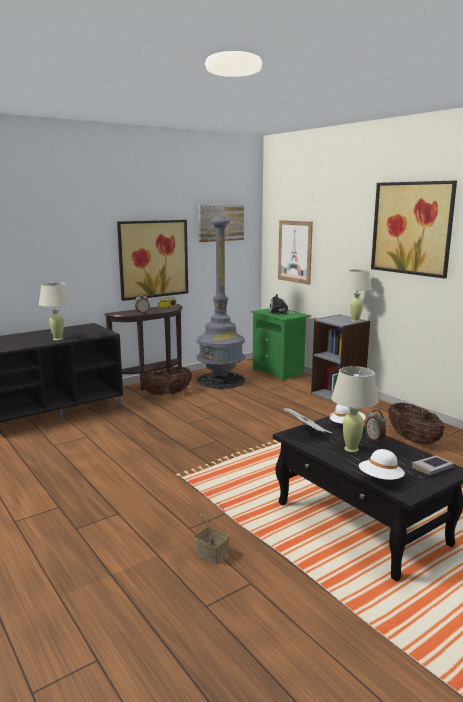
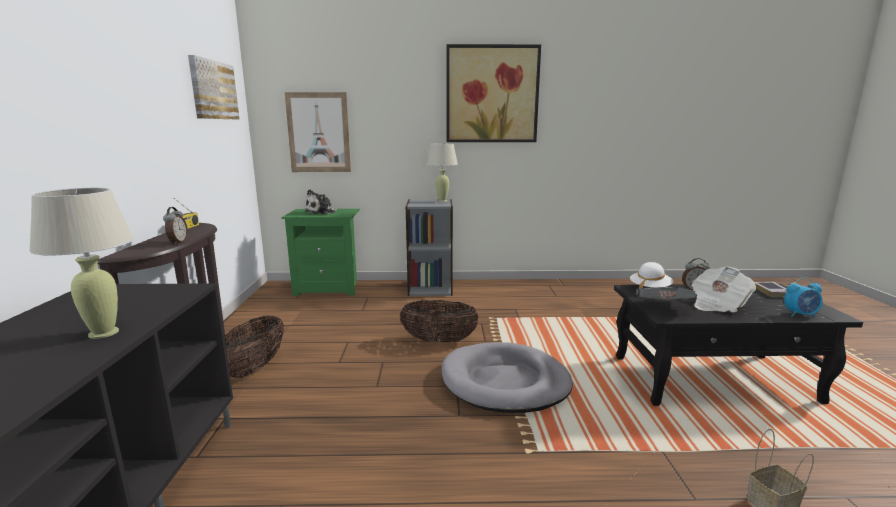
camera: 55 degrees left, 0 degrees up
(153, 259) = (150, 144): picture -> none
(221, 380) = (287, 321): grey floor lamp -> none
(240, 452) = (505, 382): none -> grey dog bed
(351, 449) = (717, 304): beige table lamp -> newspaper
(380, 479) = (800, 315): white hat -> alarm clock
(413, 440) = (561, 299): basket -> basket (439, 340)

